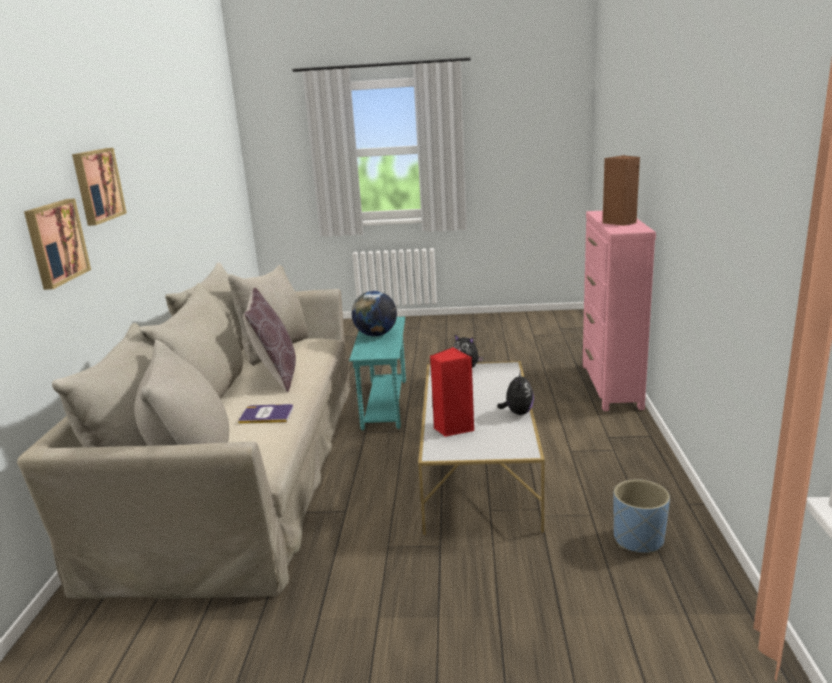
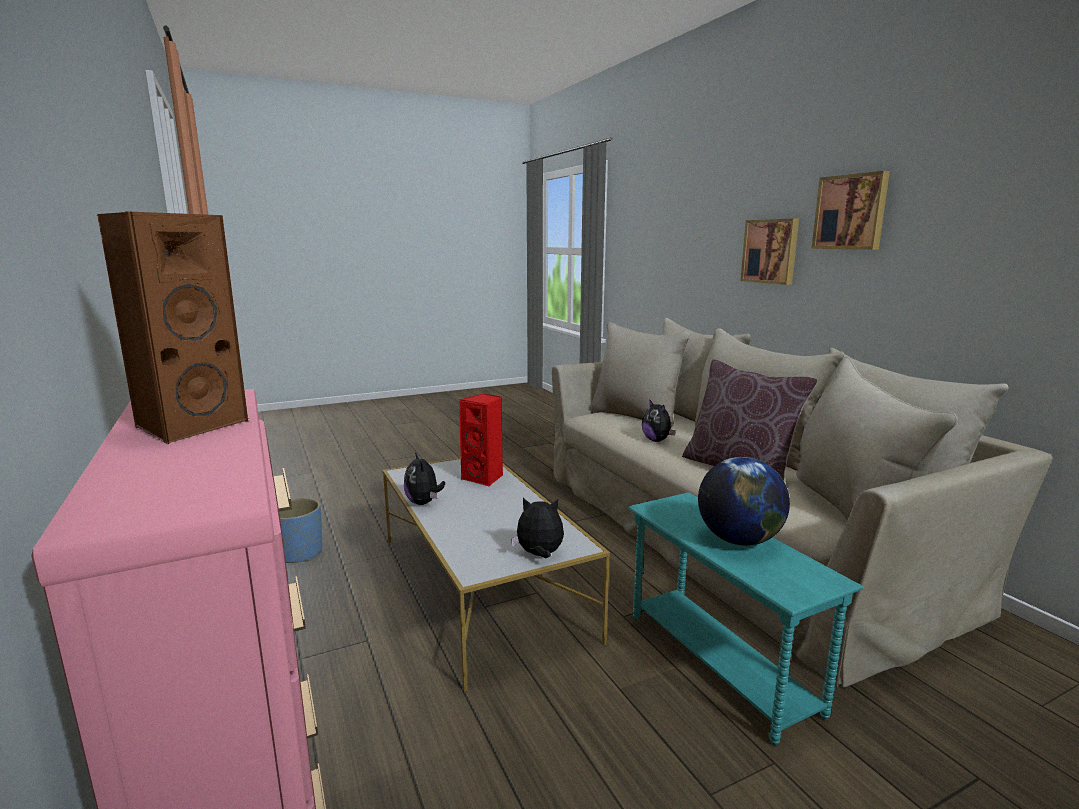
camera: 150 degrees right, 5 degrees down
(267, 415) = (657, 440): book -> plush toy

